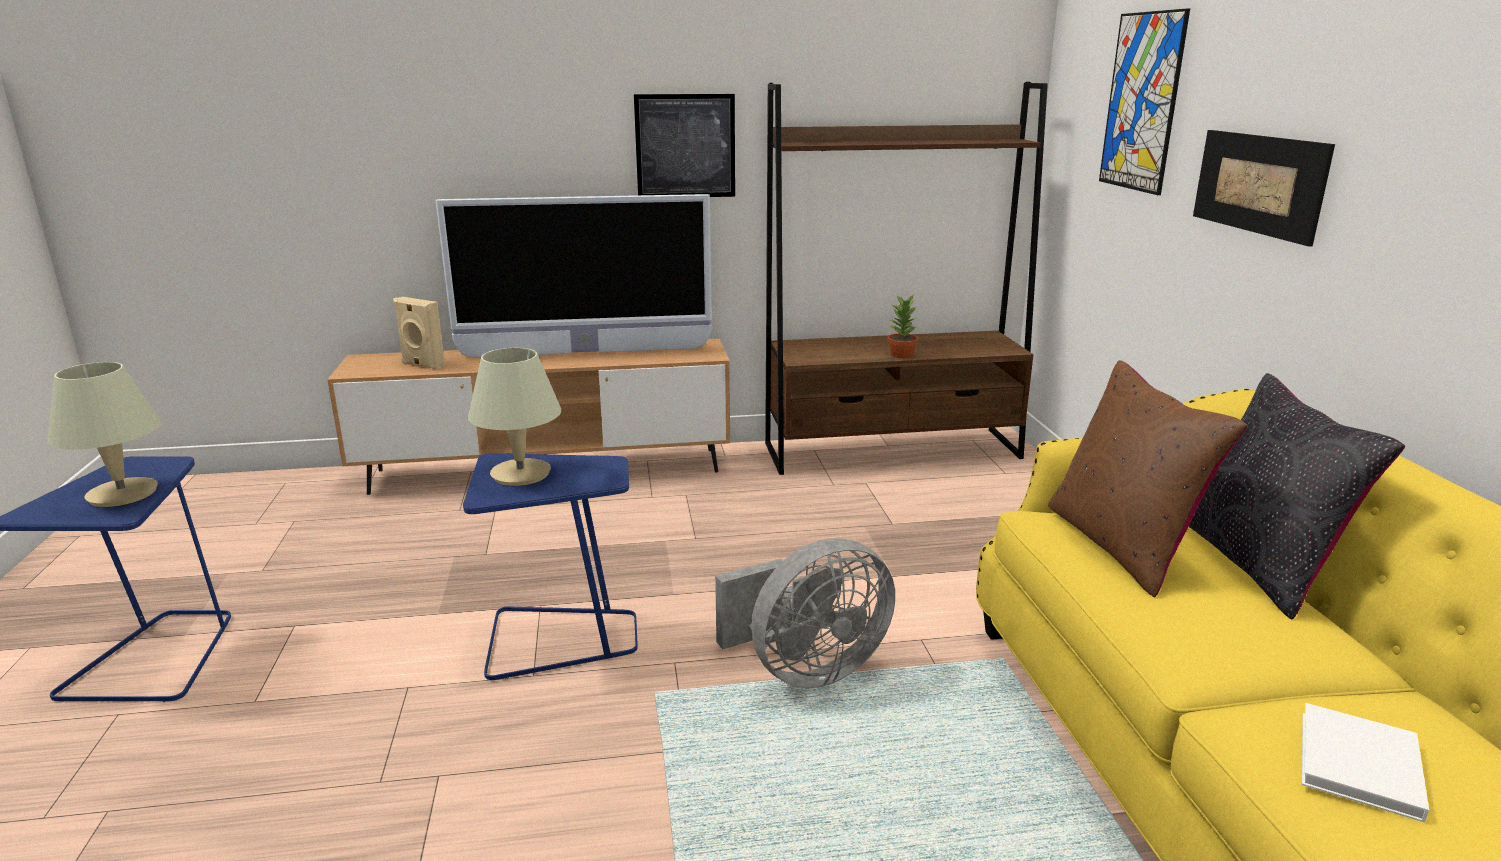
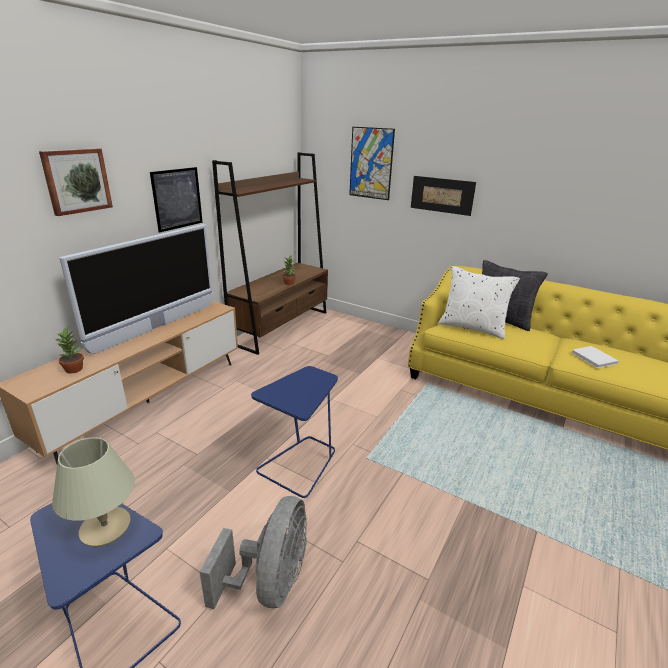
camera: 50 degrees left, 5 degrees up
(422, 365) = (74, 369): beige speaker -> potted plant
(504, 97) = (77, 181): none -> picture
(520, 474) = (290, 393): beige table lamp -> none
(806, 670) = (391, 419): grey fan -> grey fan (270, 582)
(1122, 545) = (472, 327): brown pillow -> white pillow

